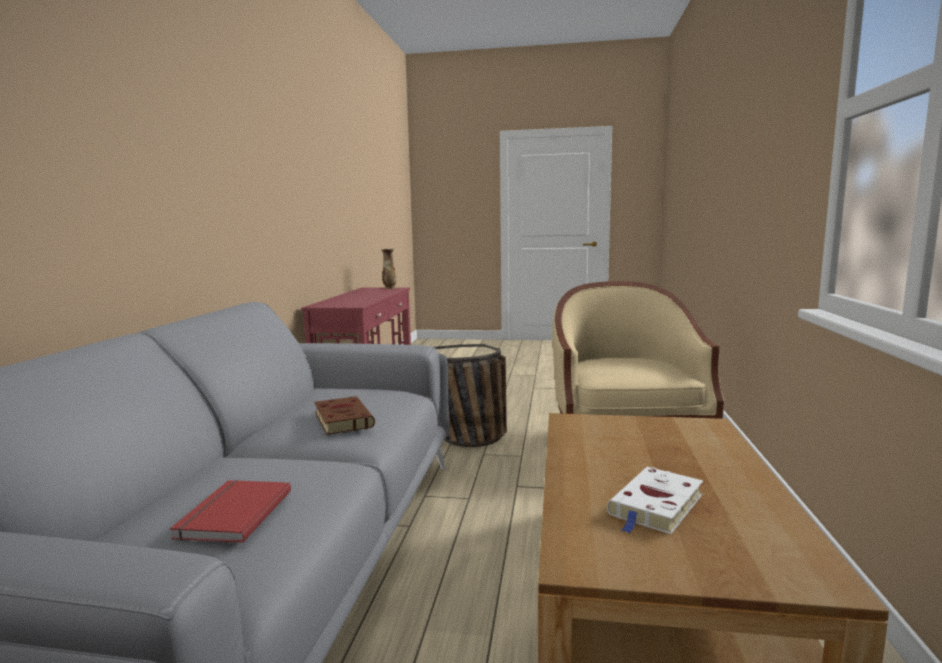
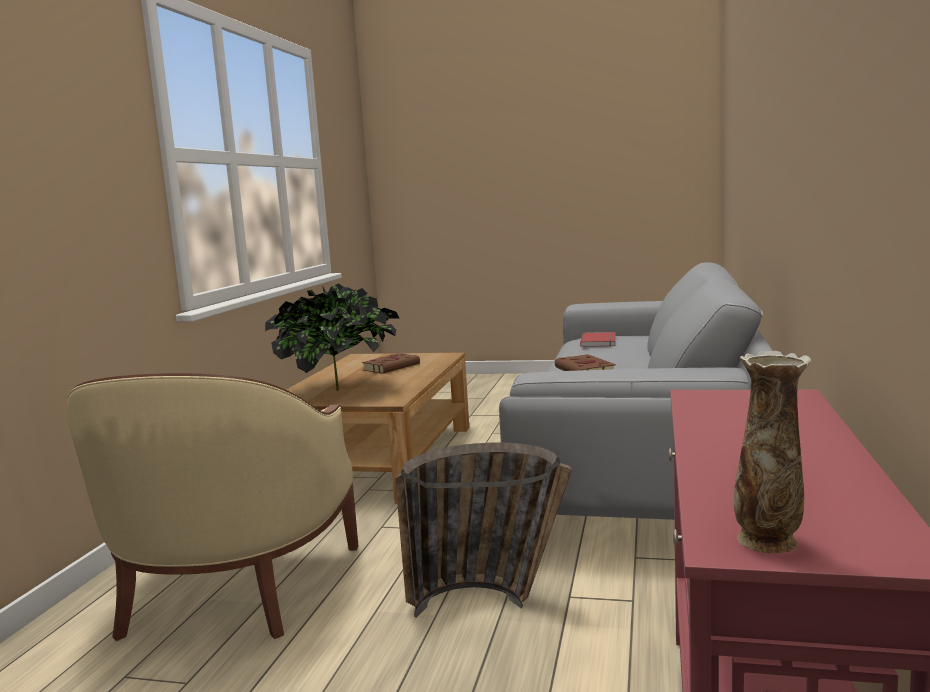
camera: 175 degrees left, 0 degrees up
(655, 506) = (392, 367): white book -> brown book
(660, 440) = (340, 390): none -> potted plant

